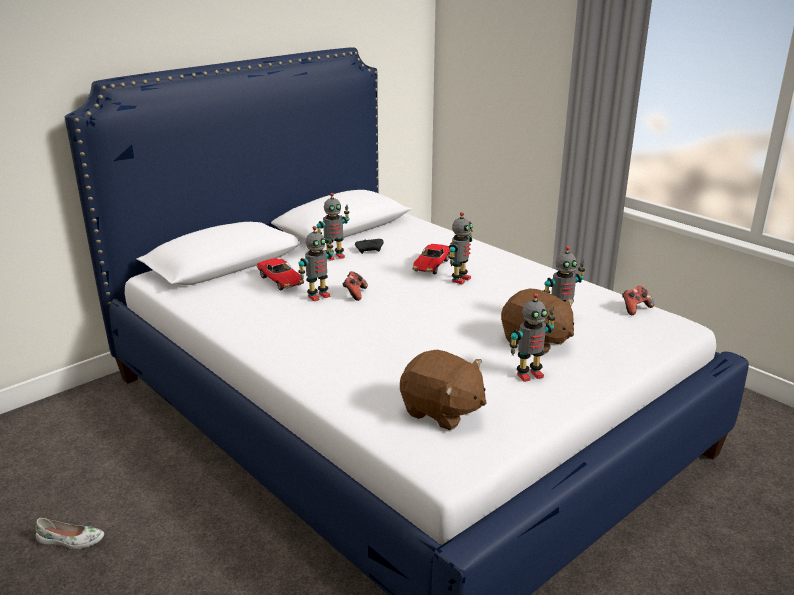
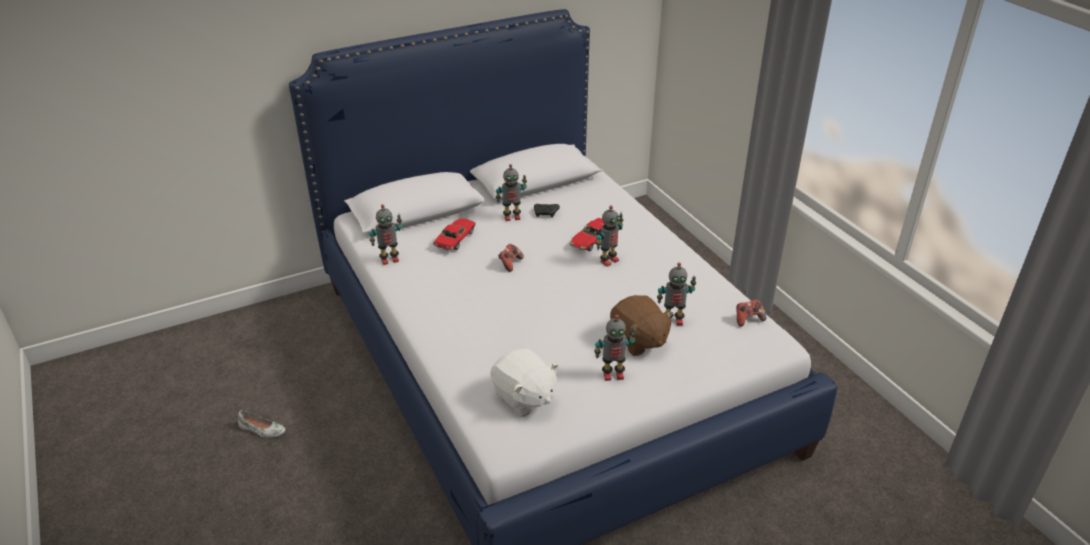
camera: 15 degrees right, 10 degrees up
(281, 281) = (455, 239): toy car -> toy car turned 135 degrees counterclockwise
(318, 296) = (479, 261): toy robot -> toy robot (389, 259)
(442, 411) = (524, 397): brown plush toy -> white plush toy

